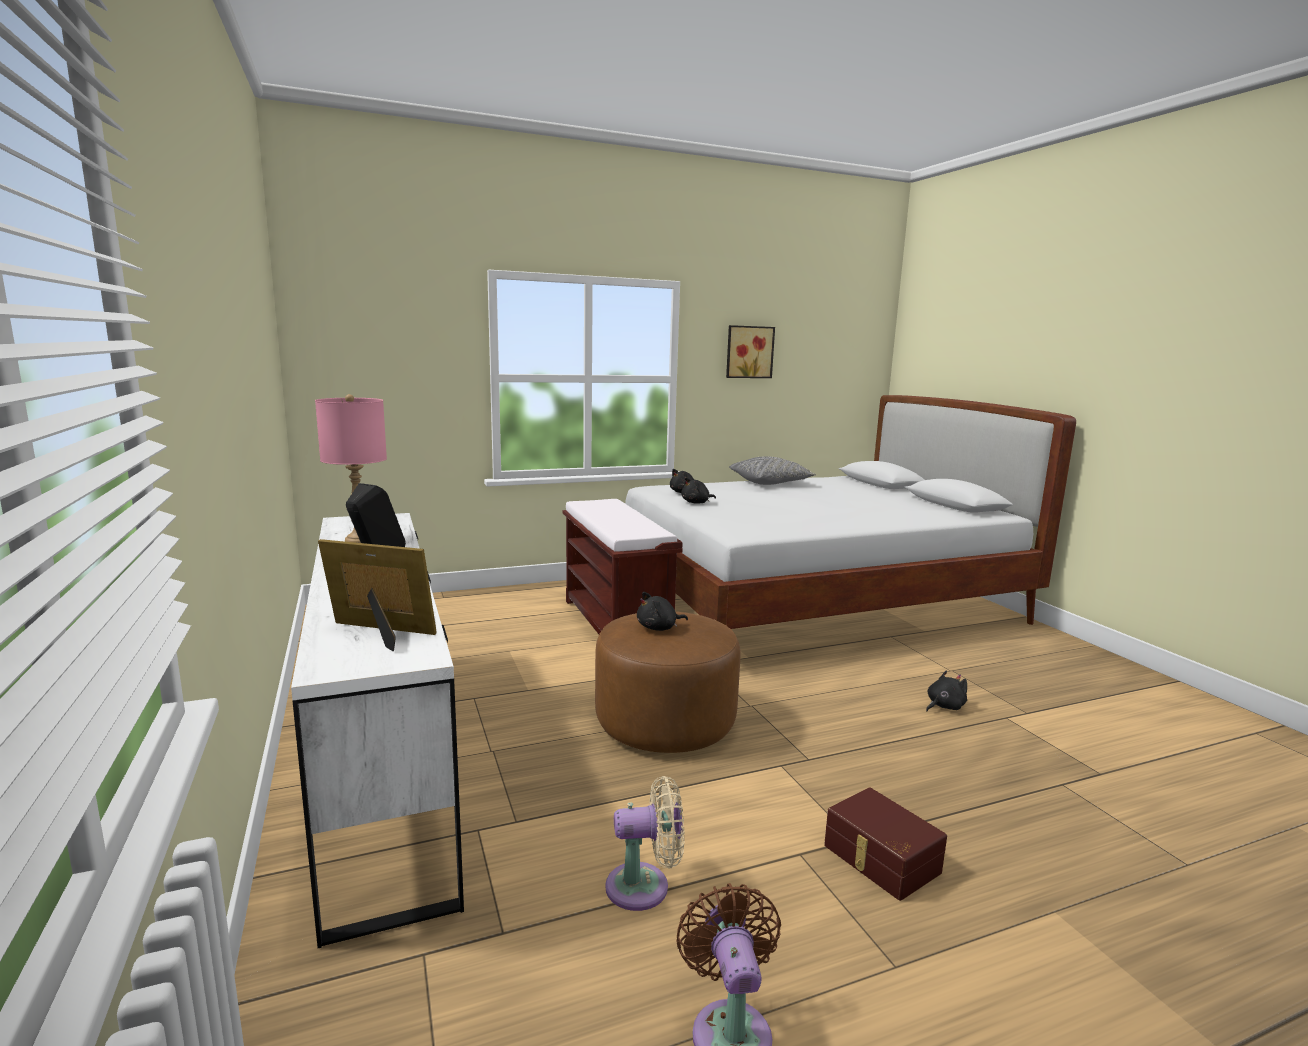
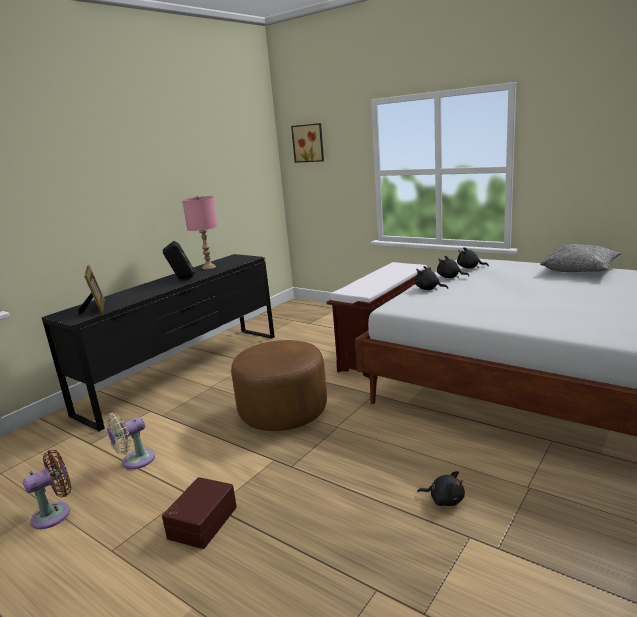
camera: 60 degrees right, 5 degrees up
(384, 758) = (185, 372): white dresser -> black dresser
(644, 886) = (135, 461): beige fan -> beige fan turned 90 degrees clockwise
(659, 628) = (272, 350): black plush toy -> black plush toy (428, 289)
(748, 352) = (591, 140): picture -> picture (309, 143)

